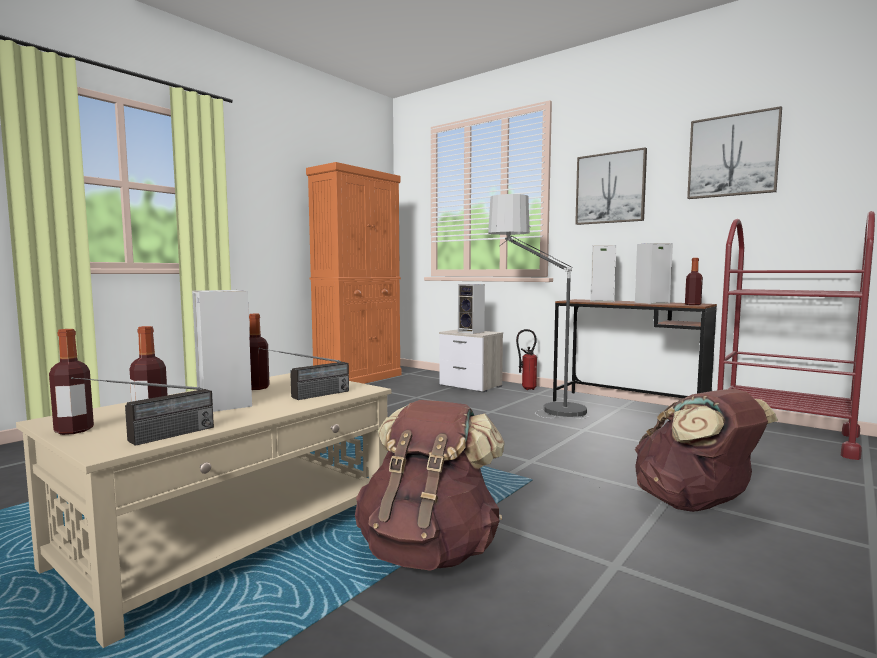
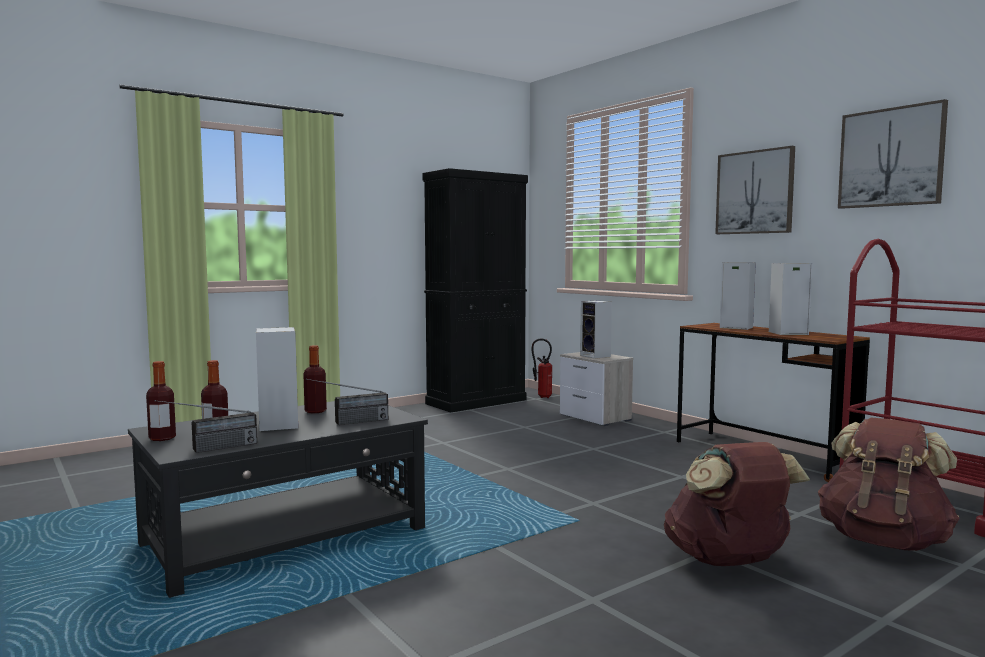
camera: 15 degrees right, 0 degrees up
(235, 534) = (287, 536): beige coffee table -> black coffee table
(358, 378) = (476, 402): orange cabinet -> black cabinet
(429, 550) = (436, 568): brown backpack -> brown backpack (883, 541)
(526, 389) = (658, 425): fire extinguisher -> fire extinguisher (542, 397)
(534, 407) = (648, 447): floor lamp -> none
(692, 304) = (830, 338): bottle -> none

